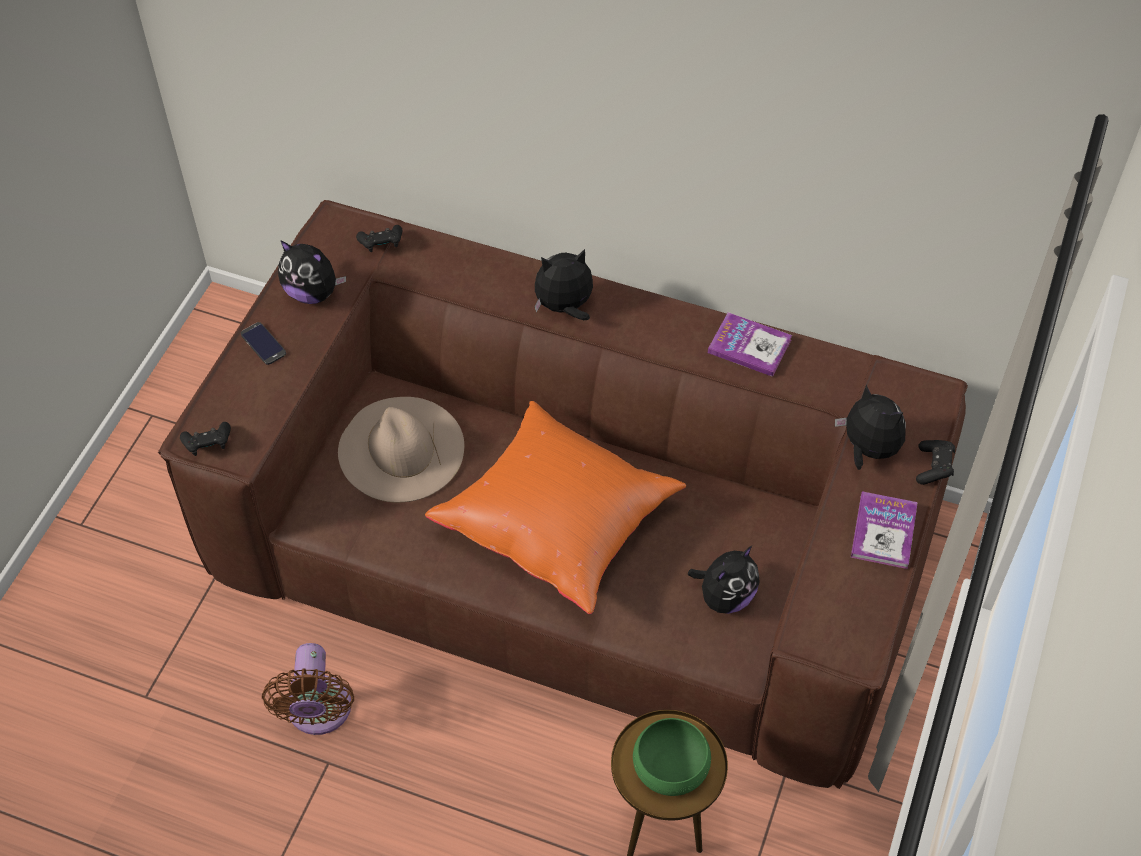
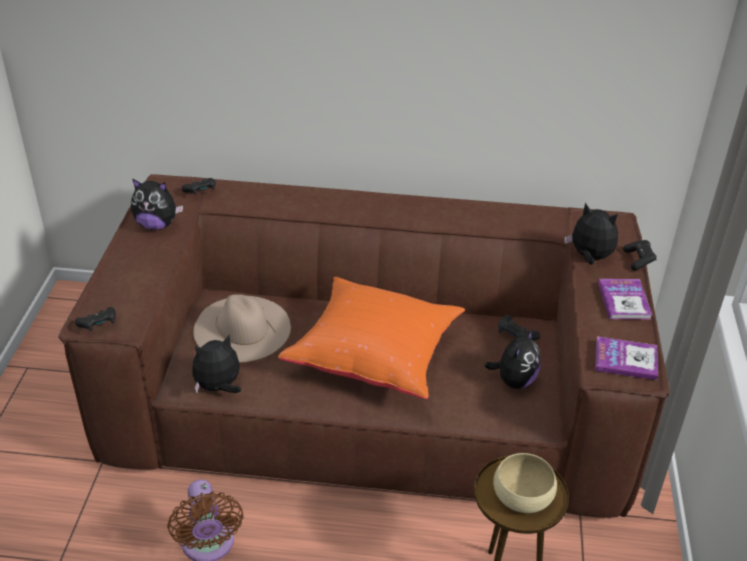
camera: 15 degrees left, 15 degrees down
(263, 344) = (127, 258): phone -> none
(564, 307) = (345, 209): plush toy -> plush toy (219, 387)
(670, 767) = (522, 495): green bowl -> beige bowl
(749, 346) = (483, 213): book -> book (625, 360)
(753, 526) = (516, 335): none -> black game controller

